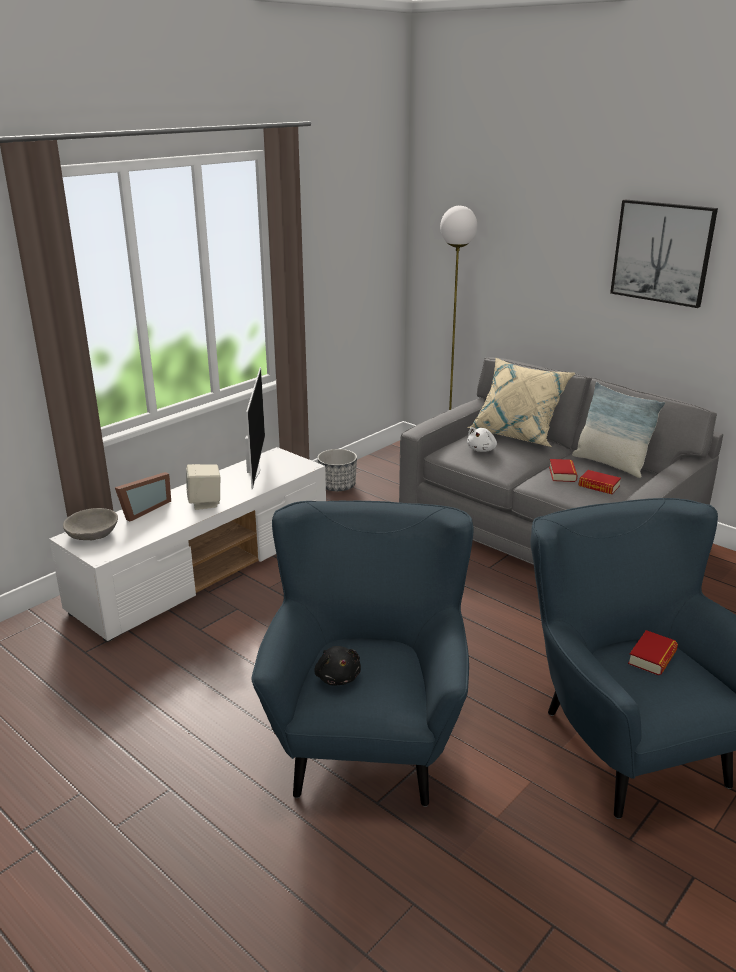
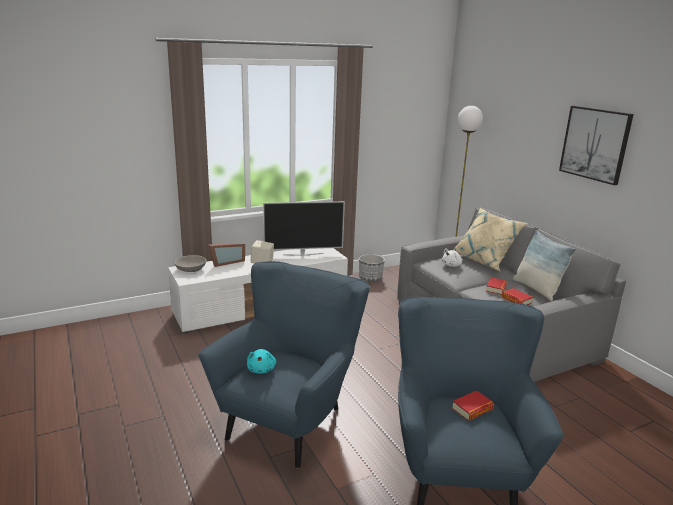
camera: 20 degrees right, 5 degrees down
(253, 471) = (303, 254): television -> television turned 60 degrees clockwise
(337, 677) = (261, 369): black plush toy -> turquoise plush toy

